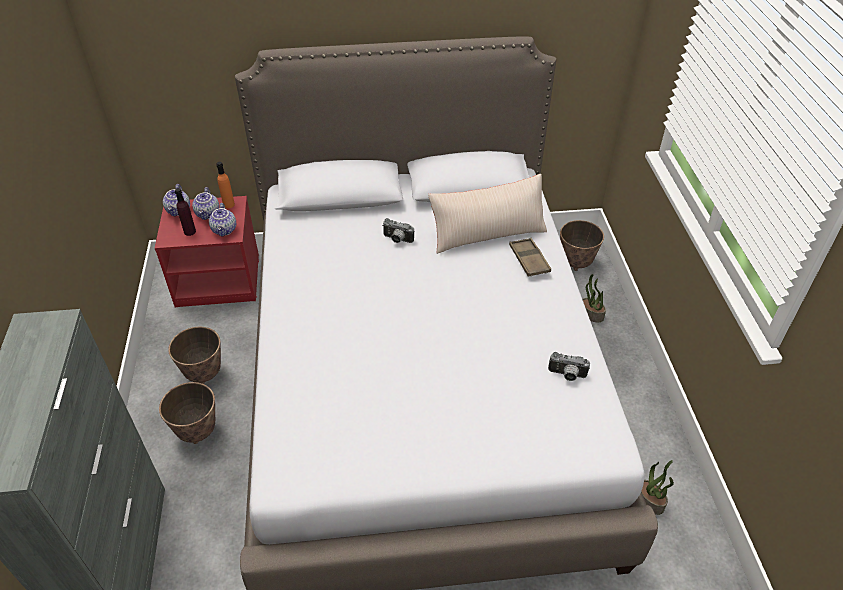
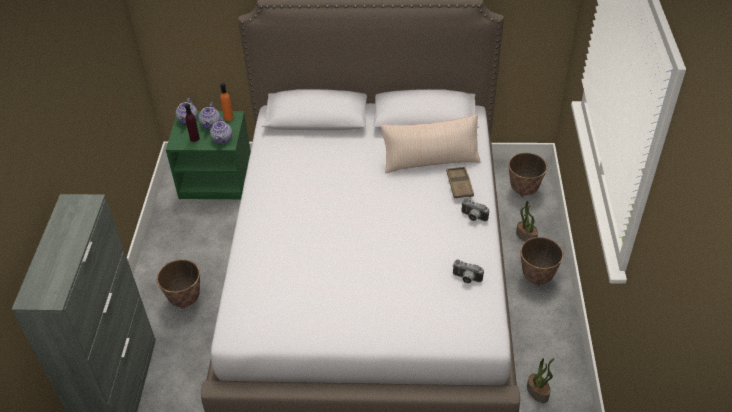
camera: 10 degrees right, 0 degrees up
(204, 374) = (195, 255): planter -> planter (537, 277)
(219, 280) = (217, 179): red nightstand -> green nightstand
(397, 240) = (355, 159): camera -> camera (473, 217)

